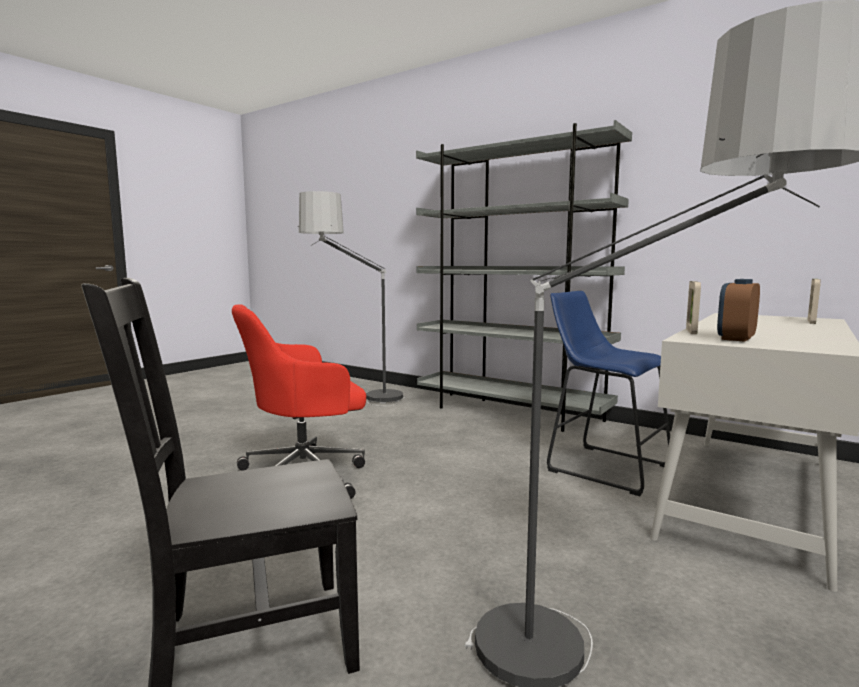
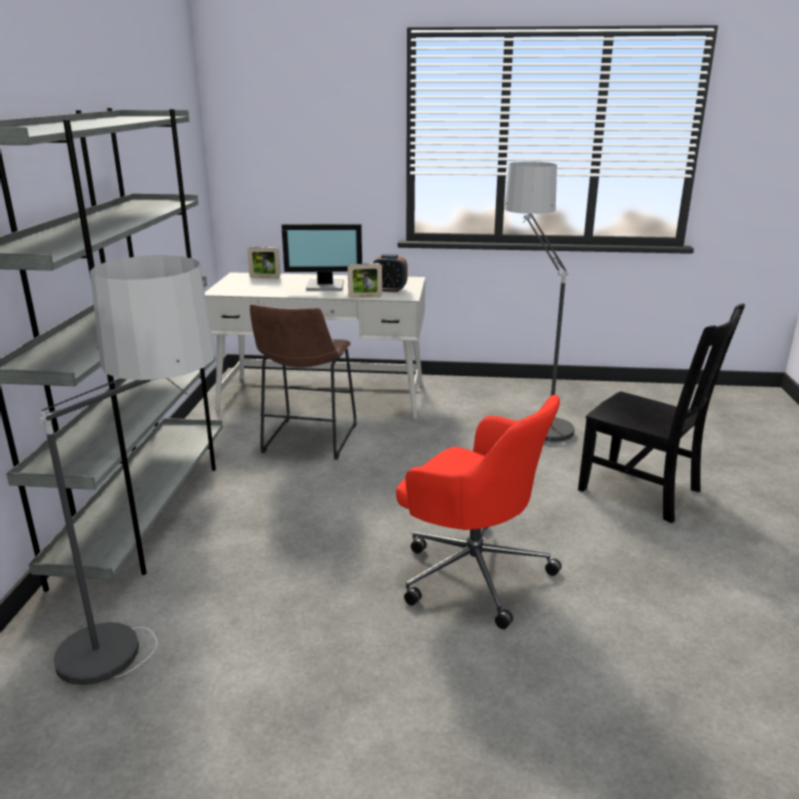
camera: 120 degrees left, 15 degrees up
(602, 466) = (307, 441): blue stool -> brown stool
(759, 328) = (325, 286): none -> monitor

